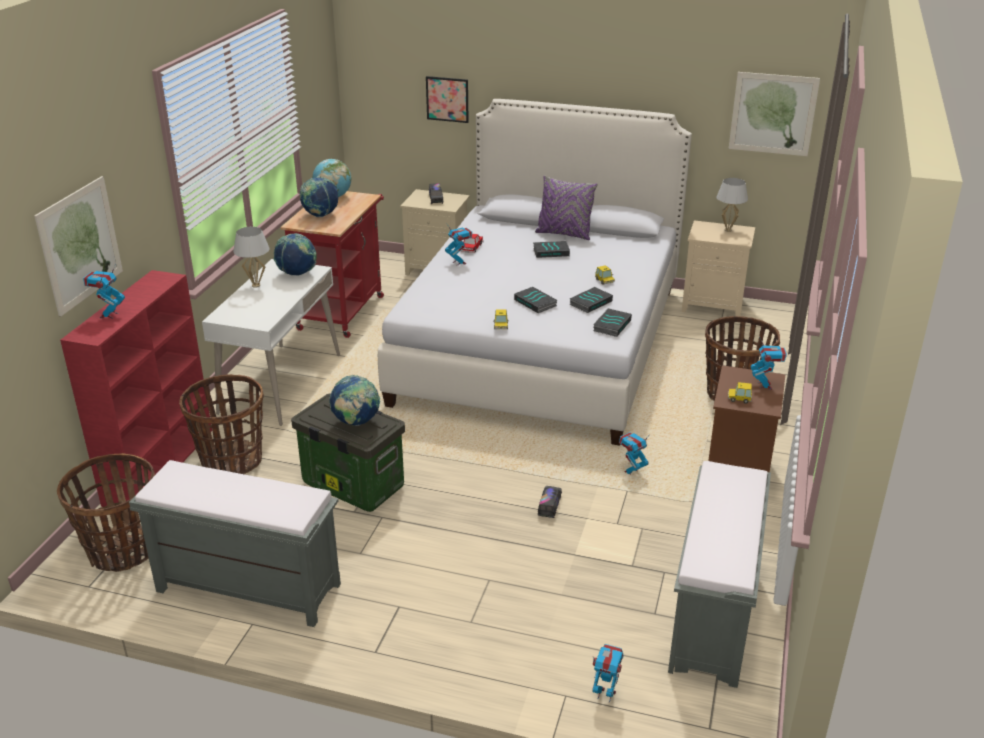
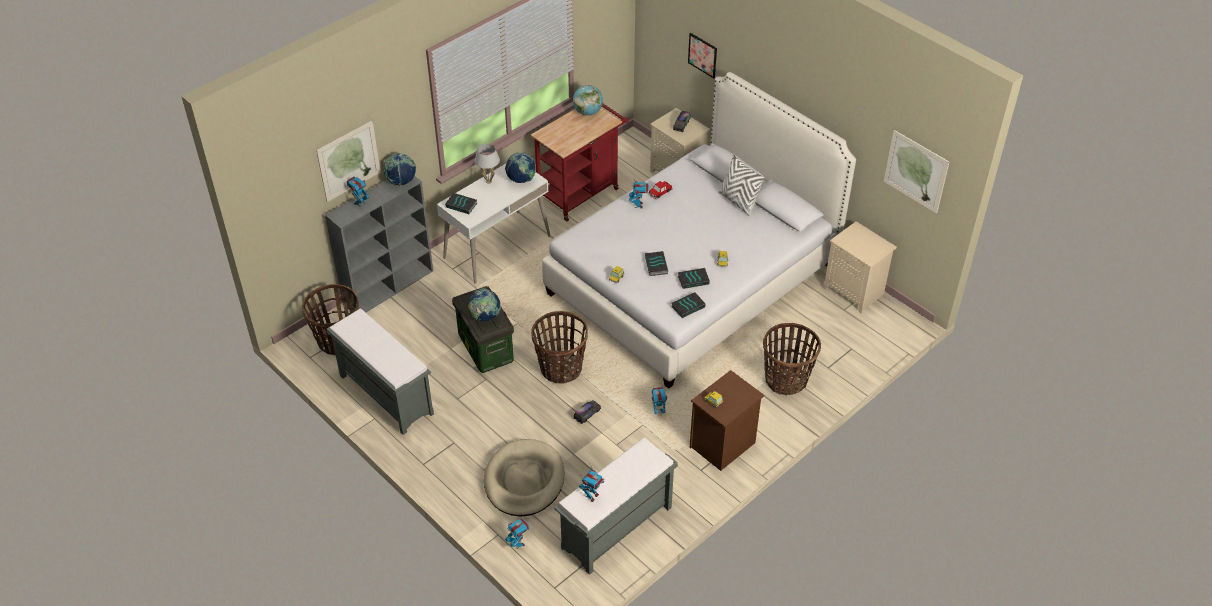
camera: 30 degrees right, 15 degrees up
(160, 465) = (389, 286): red bookcase -> grey bookcase
(231, 461) = (430, 300): basket -> basket (560, 368)
(320, 216) = (564, 131): globe -> globe (401, 182)
(539, 611) = (524, 480): none -> beige dog bed
(551, 252) = (711, 218): book -> book (462, 205)
(564, 234) = (738, 202): purple pillow -> white pillow
(728, 230) = (871, 242): white table lamp -> none
(765, 385) = (740, 398): toy robot -> toy robot (592, 496)

